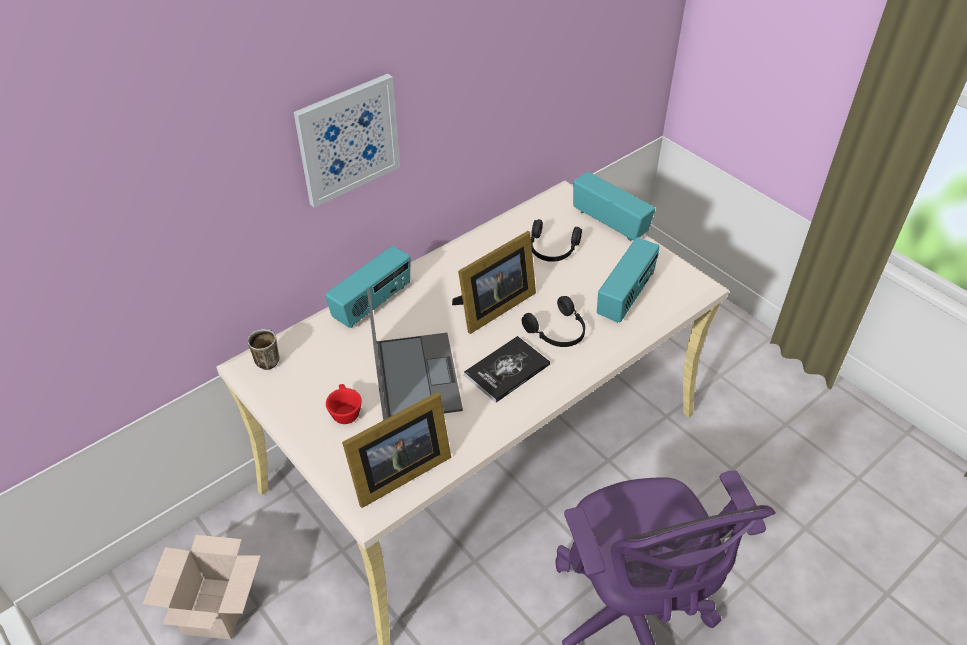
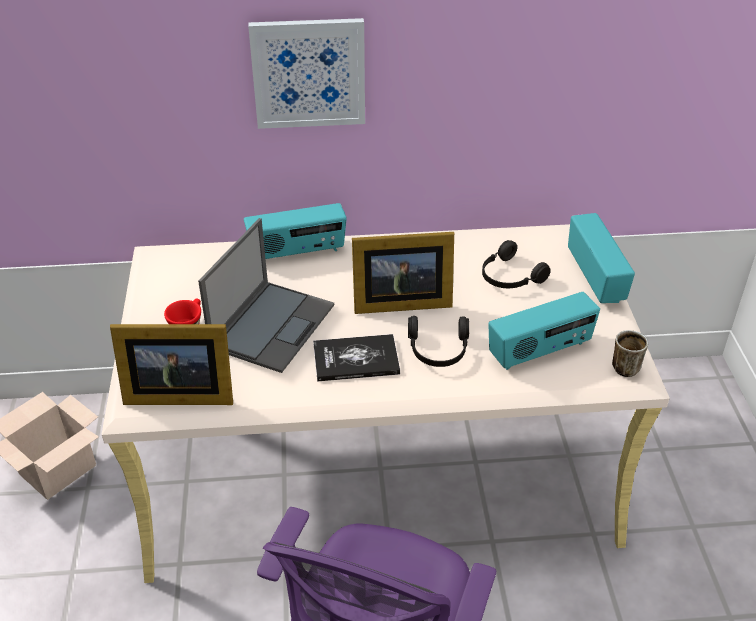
camera: 35 degrees right, 5 degrees down
(268, 359) = (172, 257): mug -> mug (626, 366)

